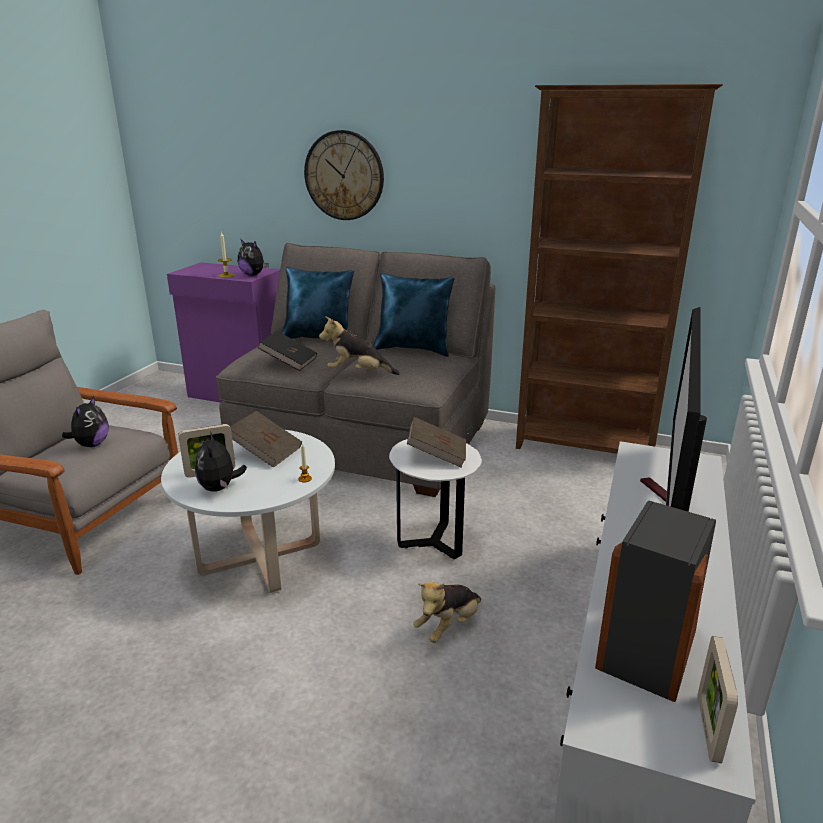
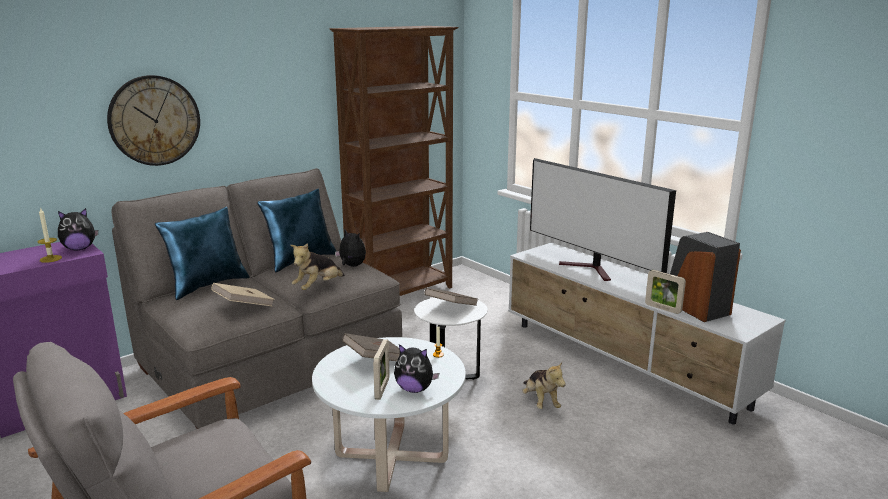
camera: 60 degrees left, 5 degrees down
(91, 444) = (216, 452): plush toy -> plush toy (351, 266)
(289, 362) = (244, 306): black book -> beige book
(708, 729) = (748, 314): picture frame -> picture frame (663, 308)

